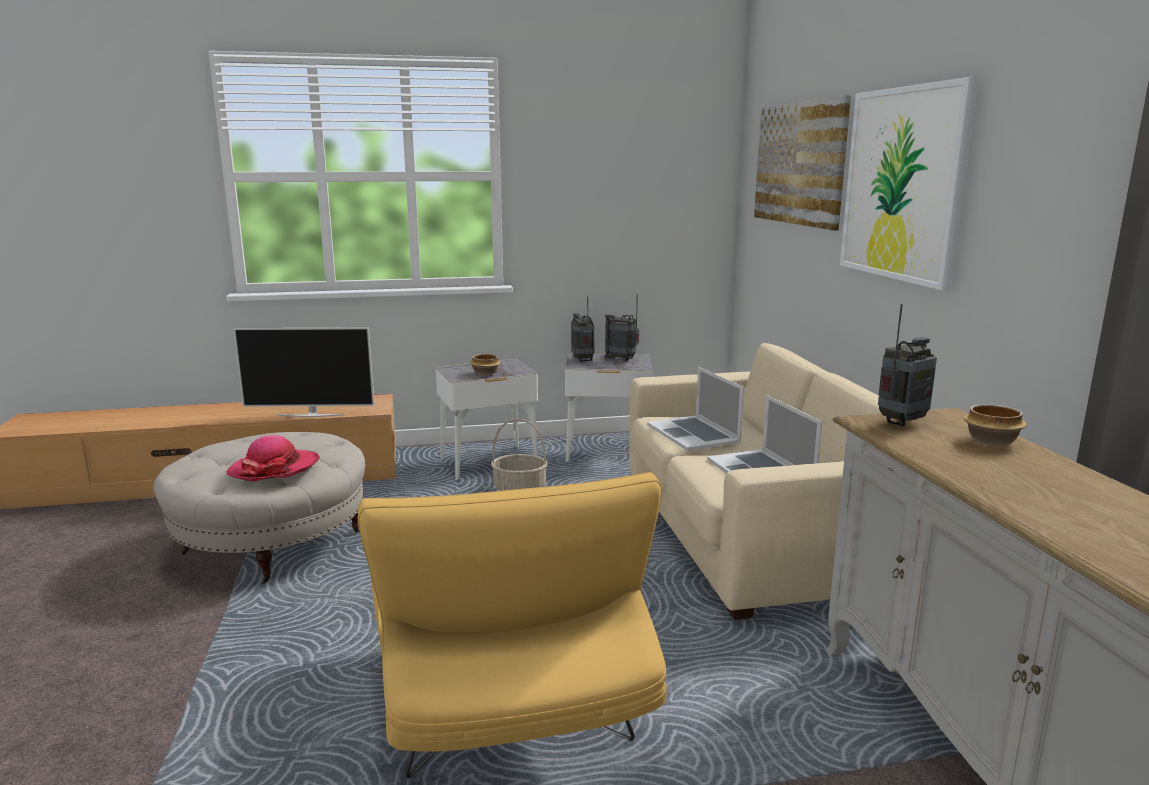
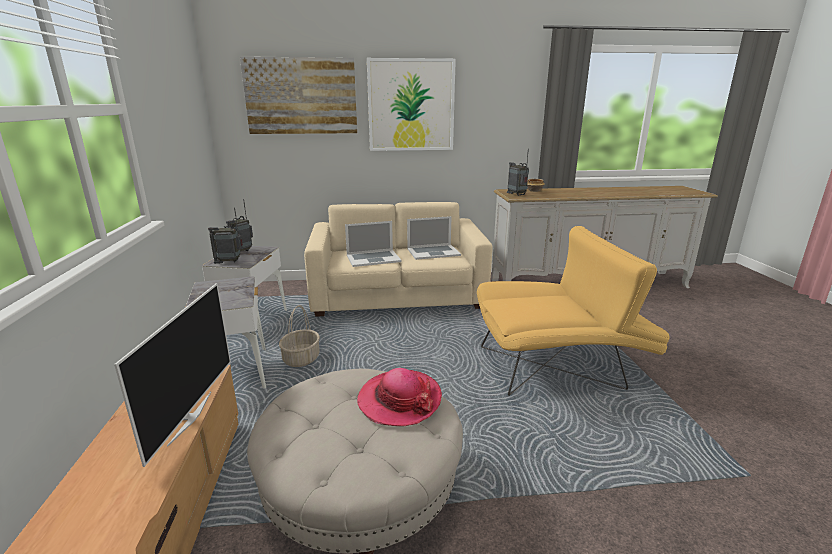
camera: 85 degrees left, 5 degrees up
(485, 373) = (236, 293): bowl -> none

